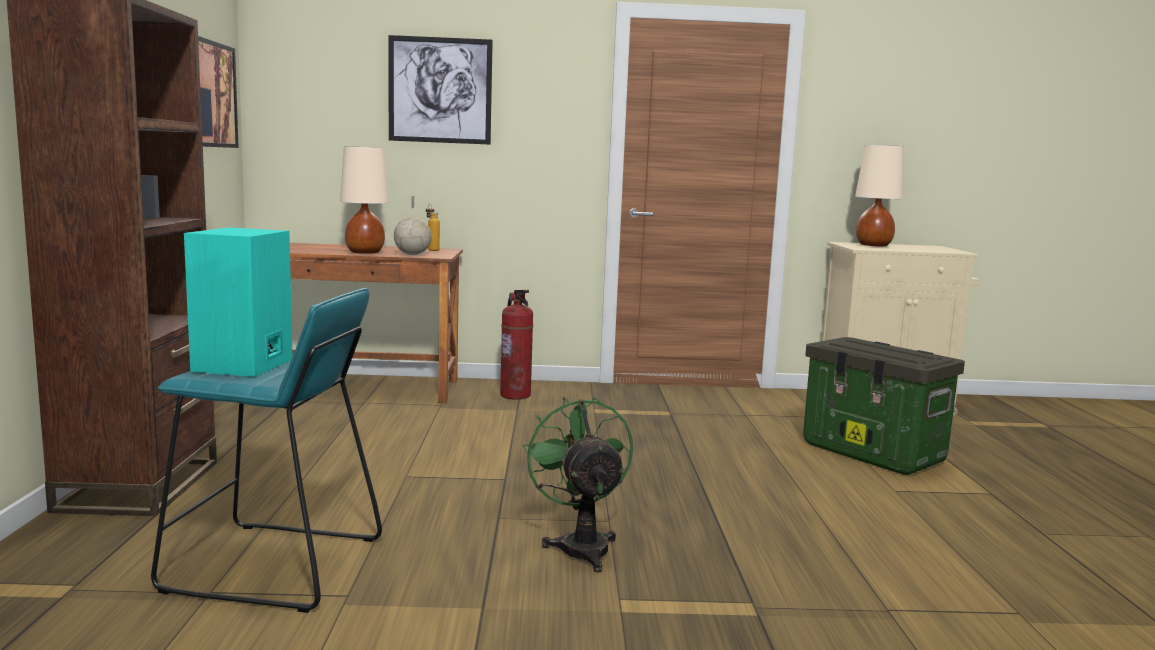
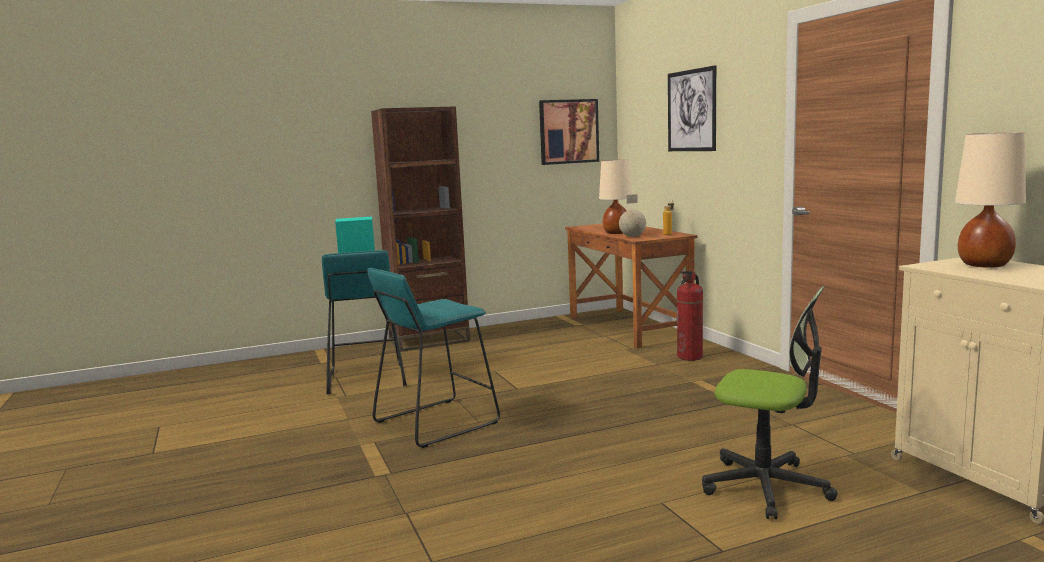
camera: 70 degrees right, 0 degrees up
(580, 545) = (435, 422): green fan -> turquoise stool
(874, 453) = (766, 487): storage box -> office chair

